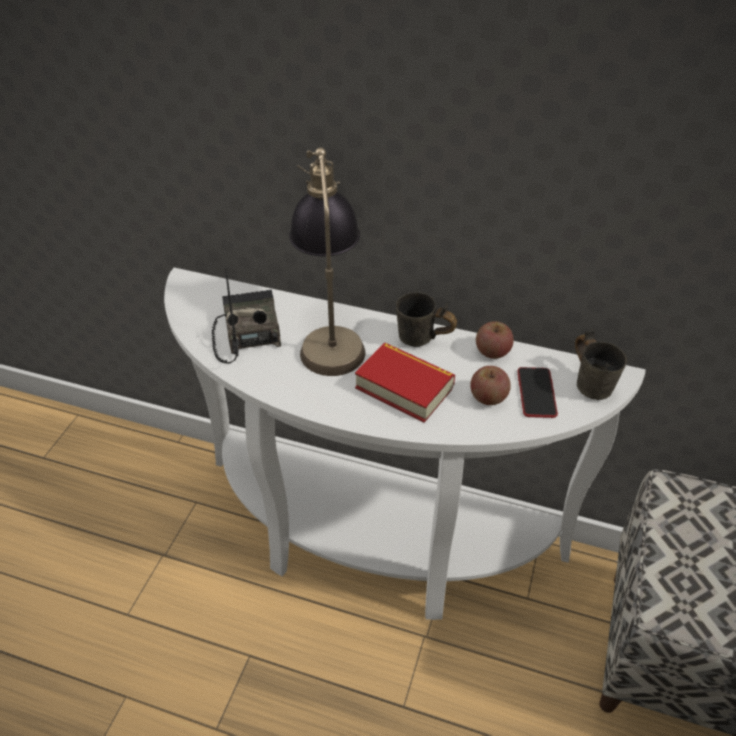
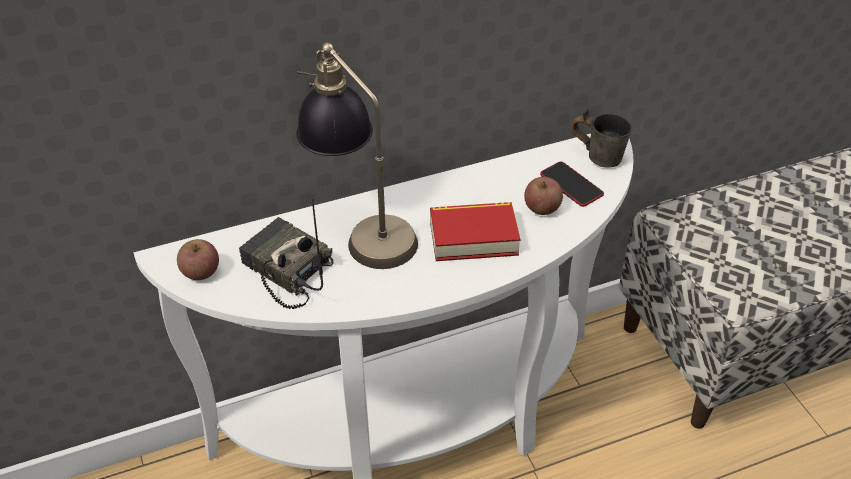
camera: 40 degrees left, 0 degrees up
(422, 342) = (445, 193): grey mug -> none
(492, 351) = (506, 171): apple -> apple (201, 272)

